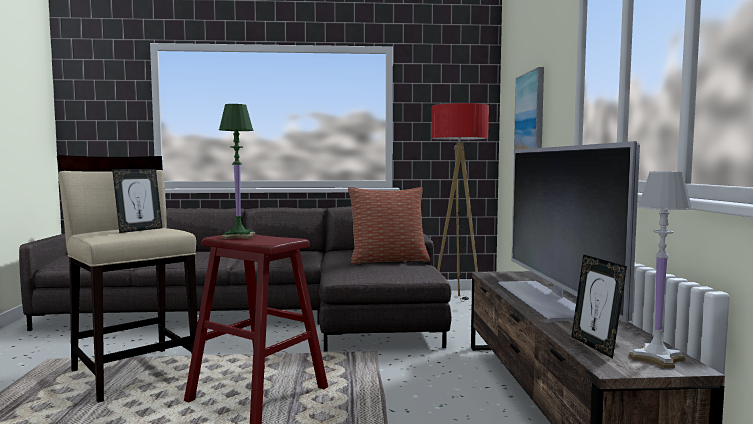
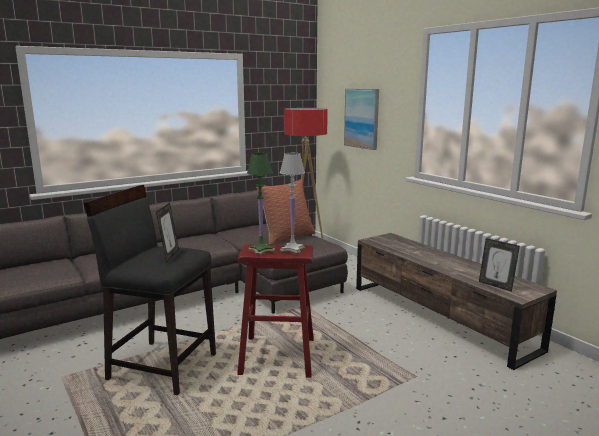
camera: 30 degrees left, 10 degrees up
(135, 372) = (162, 366): beige stool -> black stool
(544, 299) = (430, 257): television -> none
(656, 358) = (525, 287): white table lamp -> white table lamp (292, 250)

